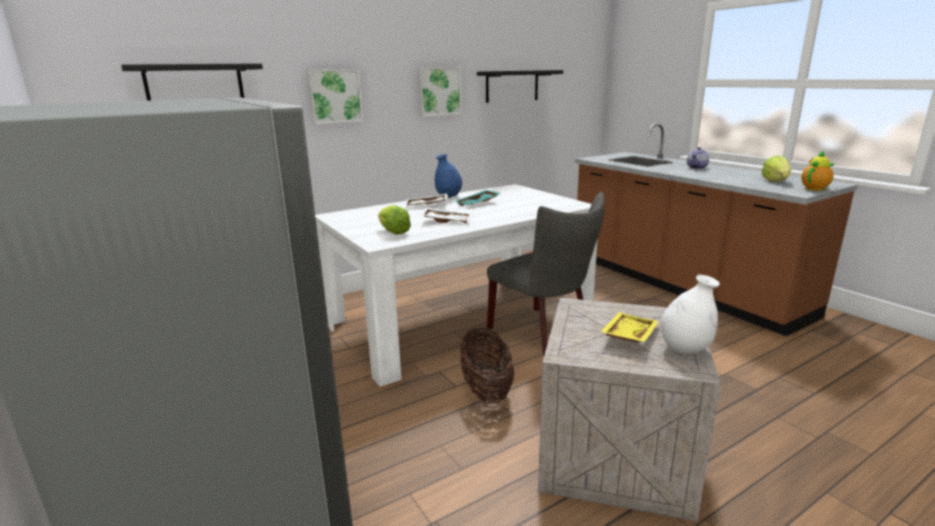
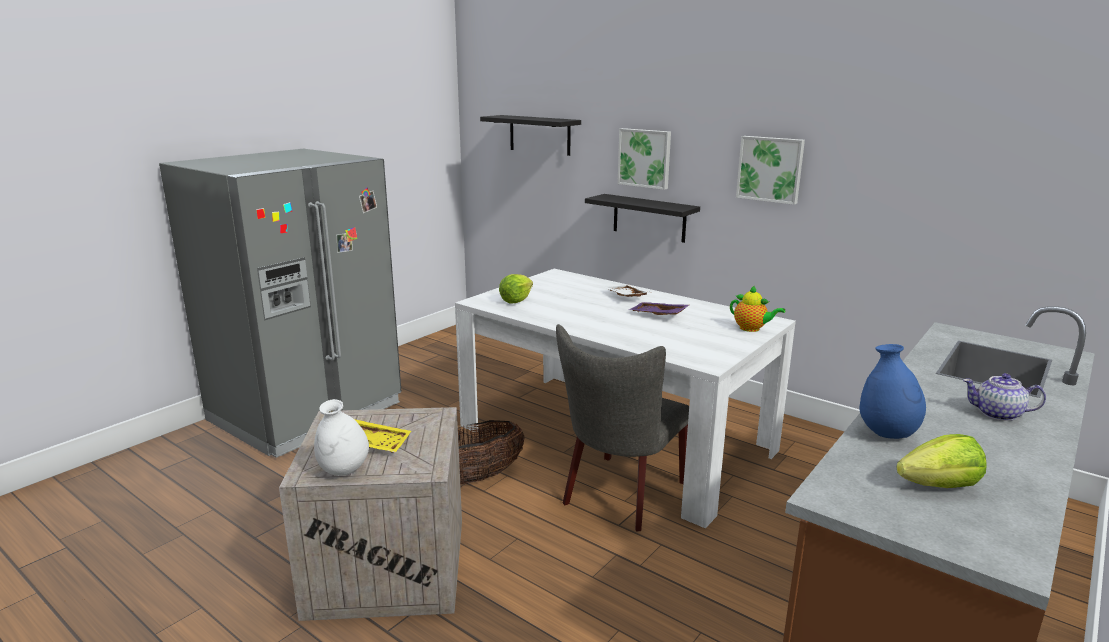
camera: 70 degrees right, 0 degrees up
(447, 221) = (570, 312): white tray -> none
(448, 197) = (675, 299): blue vase -> blue vase (887, 434)
(478, 203) = (658, 315): turquoise tray -> purple tray
(512, 86) = (903, 178): black shelf -> black shelf (649, 218)
(815, 188) = (904, 524): teapot -> teapot (752, 329)

